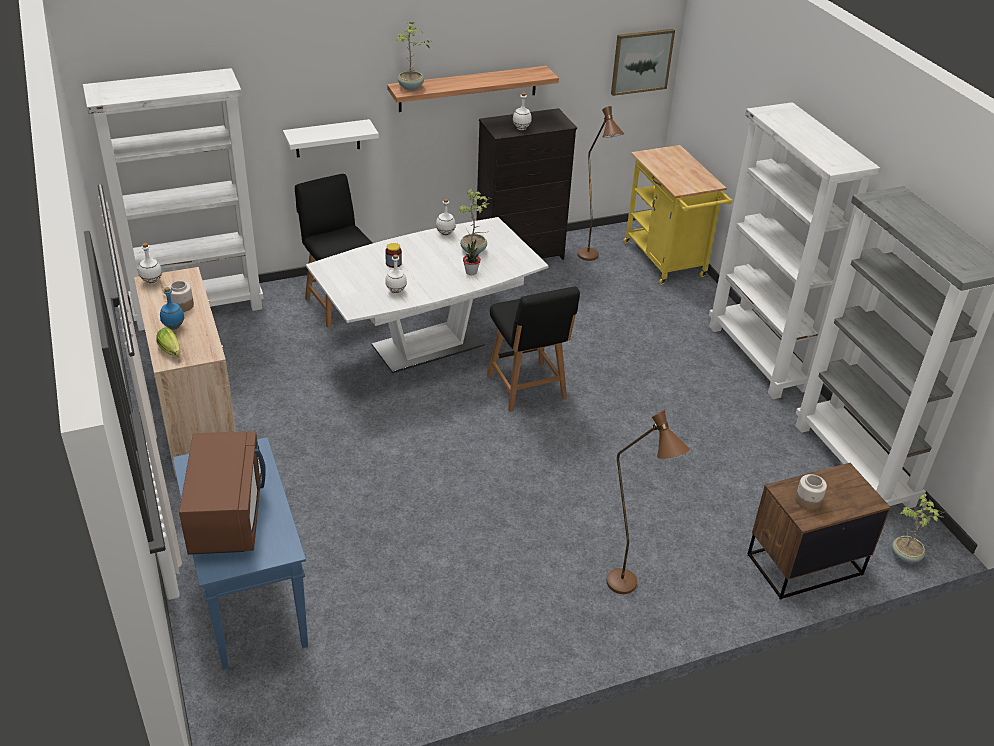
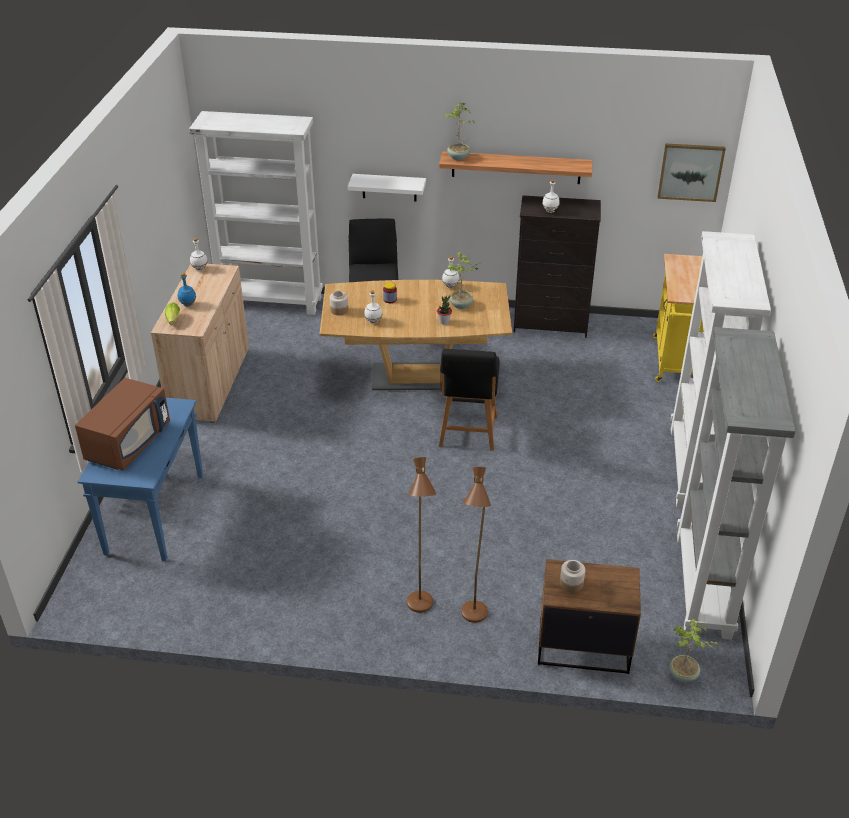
camera: 30 degrees right, 0 degrees up
(181, 306) = (205, 291): jar -> jar (339, 310)
(428, 346) = (416, 377): white dining table -> brown dining table
(591, 259) = (611, 343): brown floor lamp -> brown floor lamp (473, 620)

